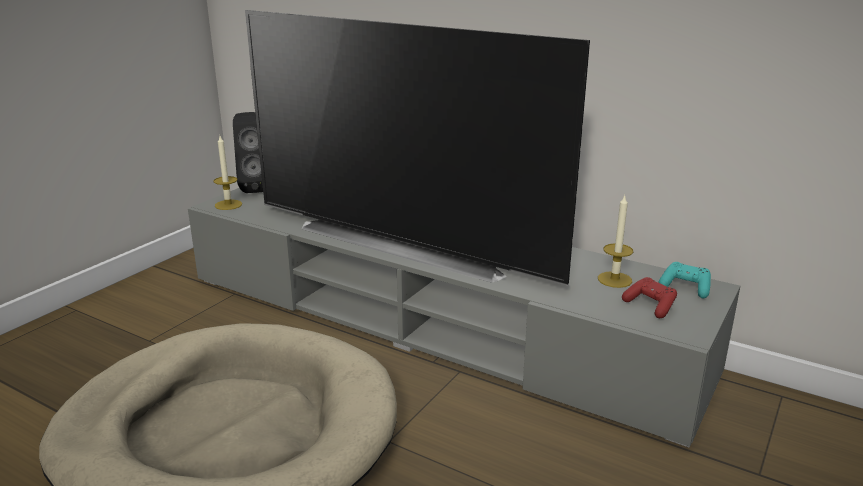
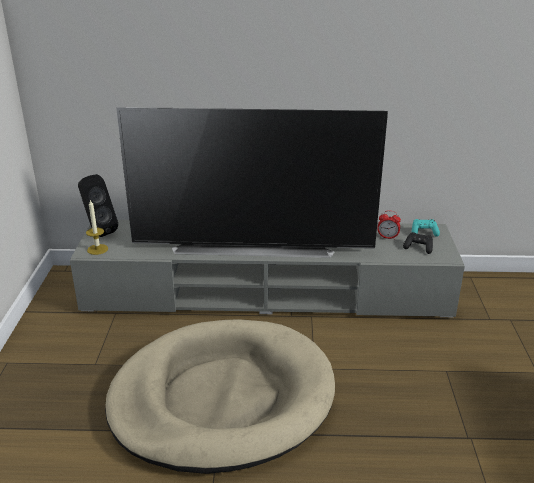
camera: 30 degrees left, 5 degrees up
(614, 279) = (387, 237): candle -> alarm clock
(650, 306) = (418, 248): red game controller -> black game controller

